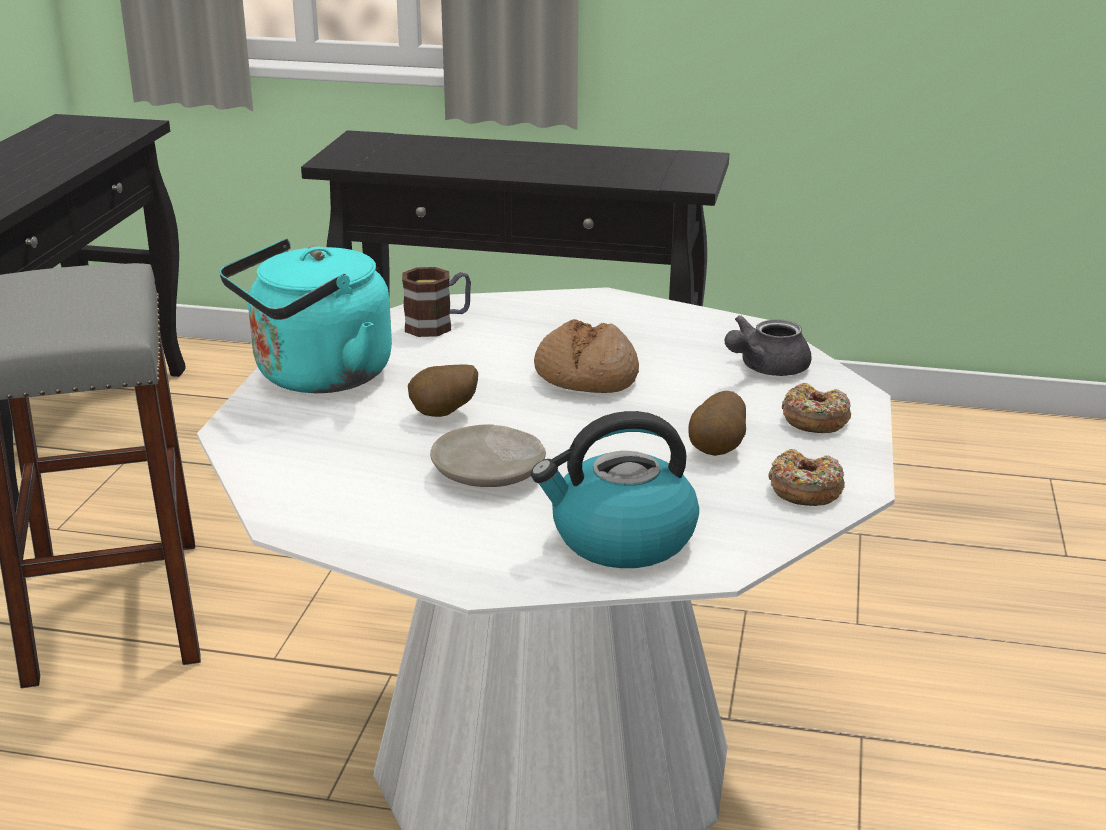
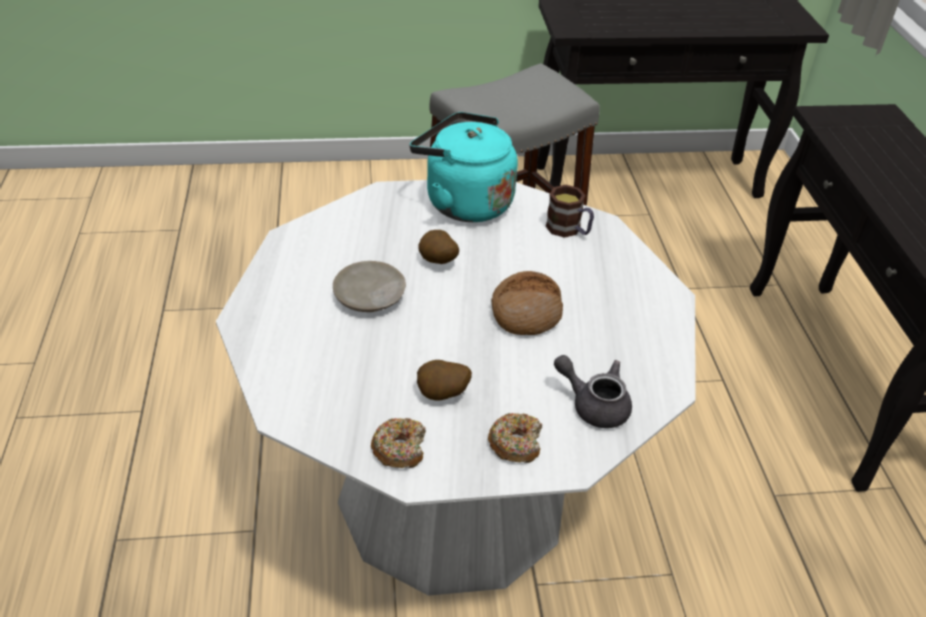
camera: 70 degrees right, 15 degrees up
(621, 539) = (305, 367): kettle -> none

